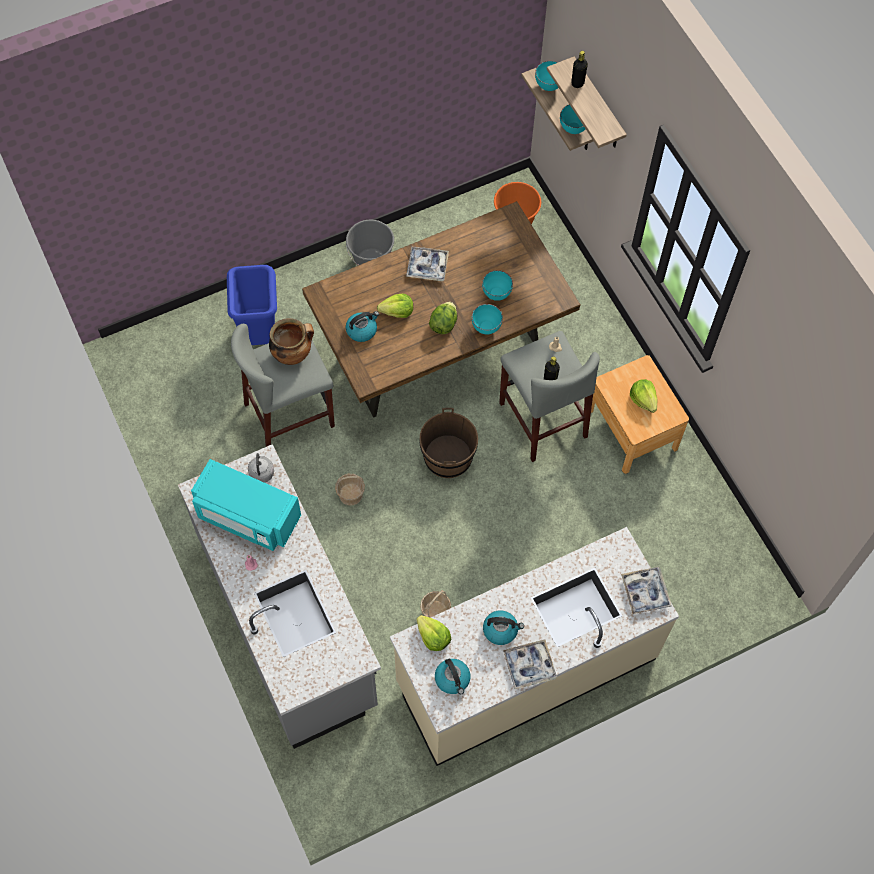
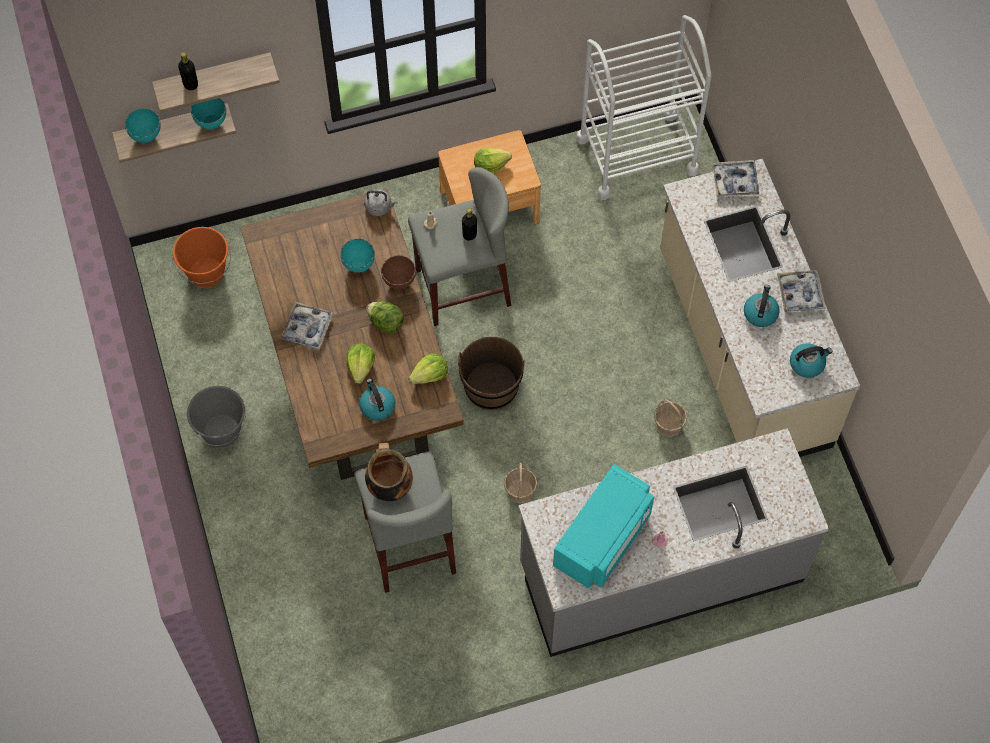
camera: 80 degrees left, 0 degrees up
(260, 335) = (296, 565): blue trash can -> none
(261, 475) = (555, 519): grey kettle -> grey kettle (379, 207)
(433, 637) = (761, 375): lettuce -> lettuce (430, 375)
(486, 329) = (400, 281): turquoise bowl -> brown bowl
(719, 550) = (636, 155): none -> white cart

